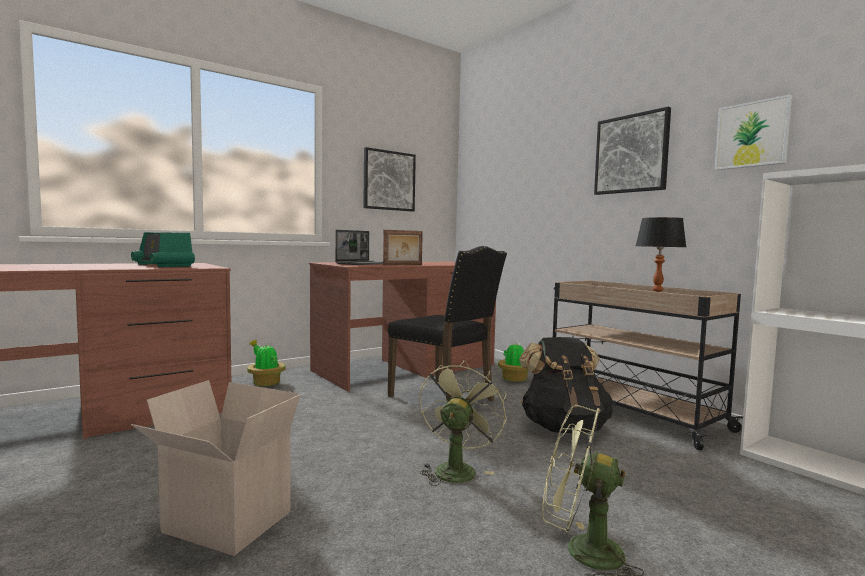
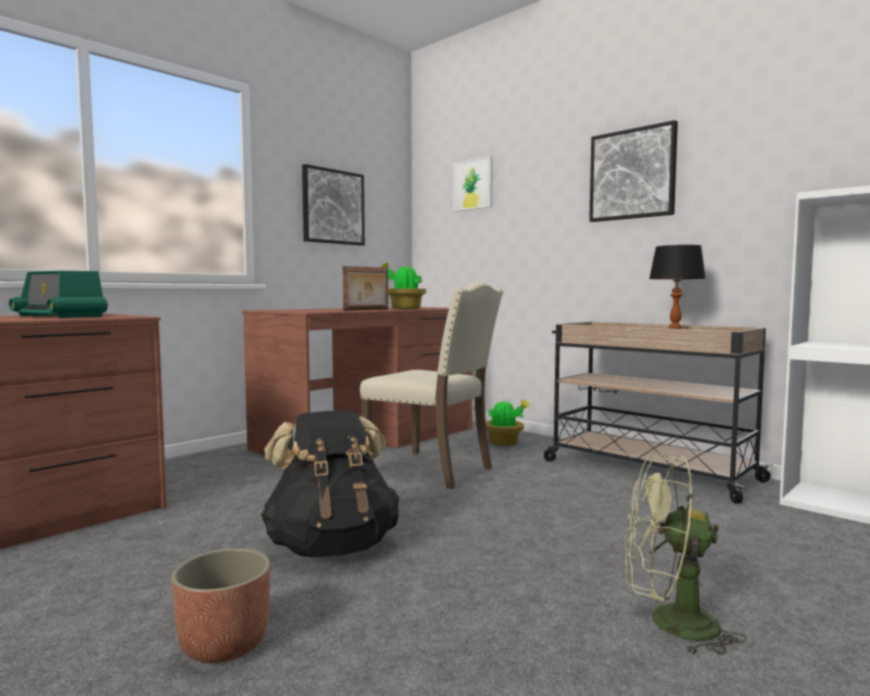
camera: 10 degrees left, 0 degrees up
(223, 523) = (224, 644): cardboard box -> planter
(265, 383) = (195, 468): potted plant -> potted plant (404, 308)
(363, 264) = (316, 310): laptop -> none
(444, 398) = (432, 470): black chair -> beige chair
(456, 469) = (486, 549): green fan -> none
(564, 428) = (585, 493): black backpack -> black backpack (332, 546)
(751, 134) = (770, 152): picture -> picture (473, 184)

